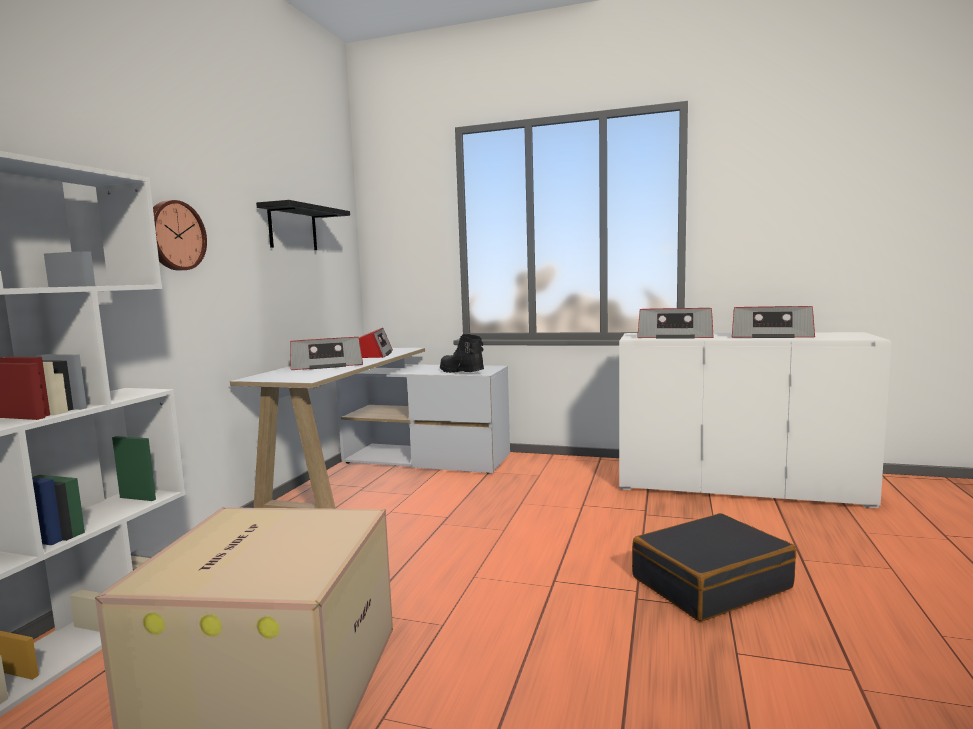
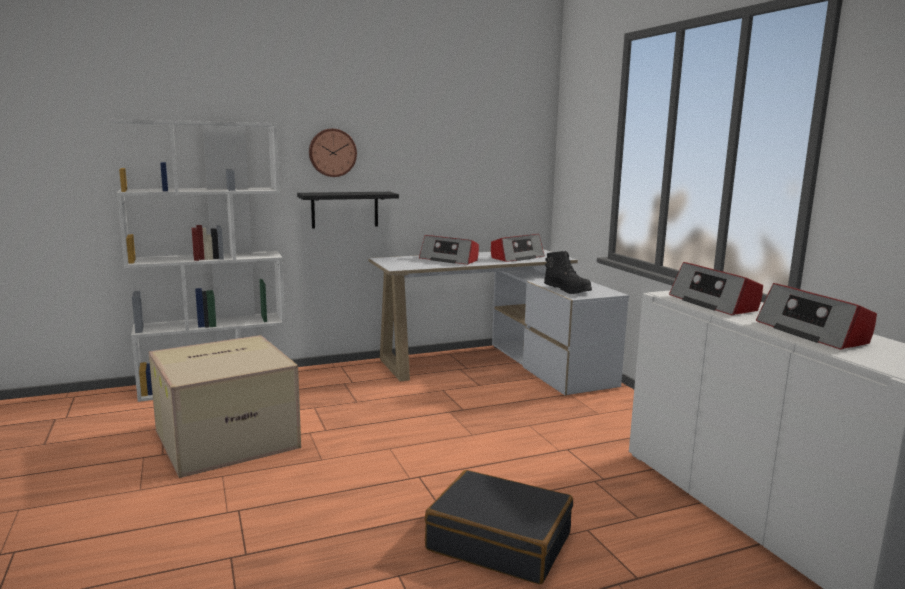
camera: 50 degrees right, 5 degrees up
(293, 228) = (458, 140): black shelf -> black shelf (345, 209)
(461, 372) = (567, 290): black boot -> black boot turned 135 degrees clockwise

